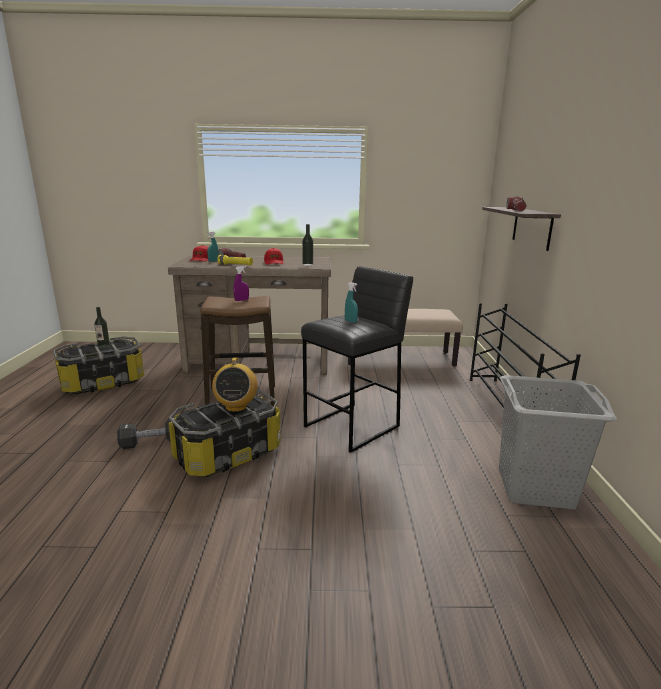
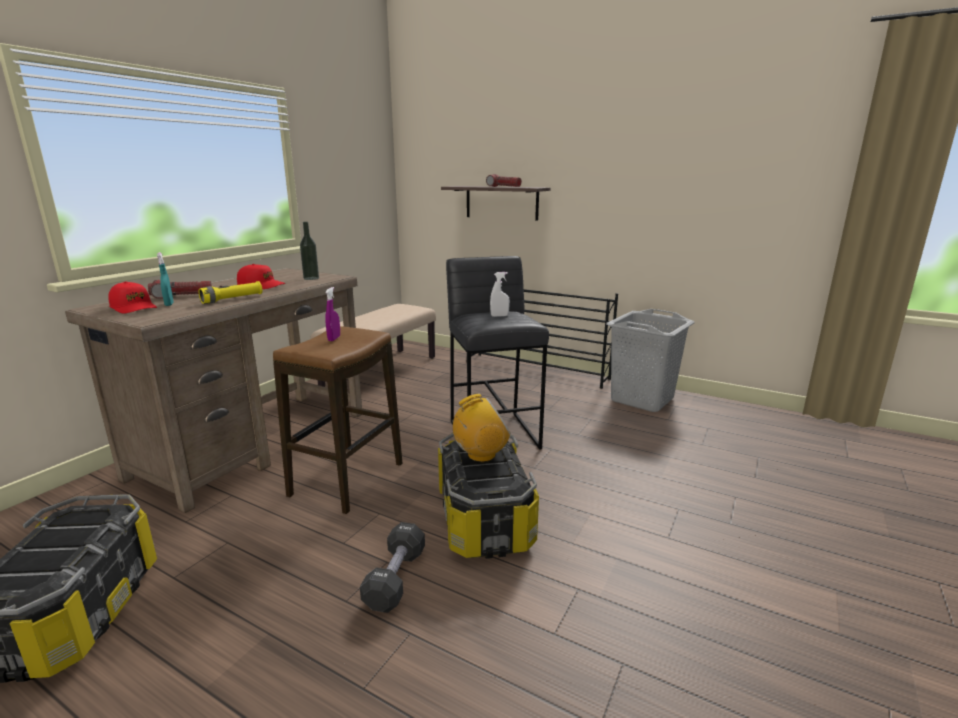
camera: 60 degrees left, 0 degrees up
(104, 346) = (56, 538): bottle -> none
(236, 407) = (481, 455): radio -> radio turned 45 degrees counterclockwise
(351, 321) = (499, 316): turquoise spray bottle -> white spray bottle

